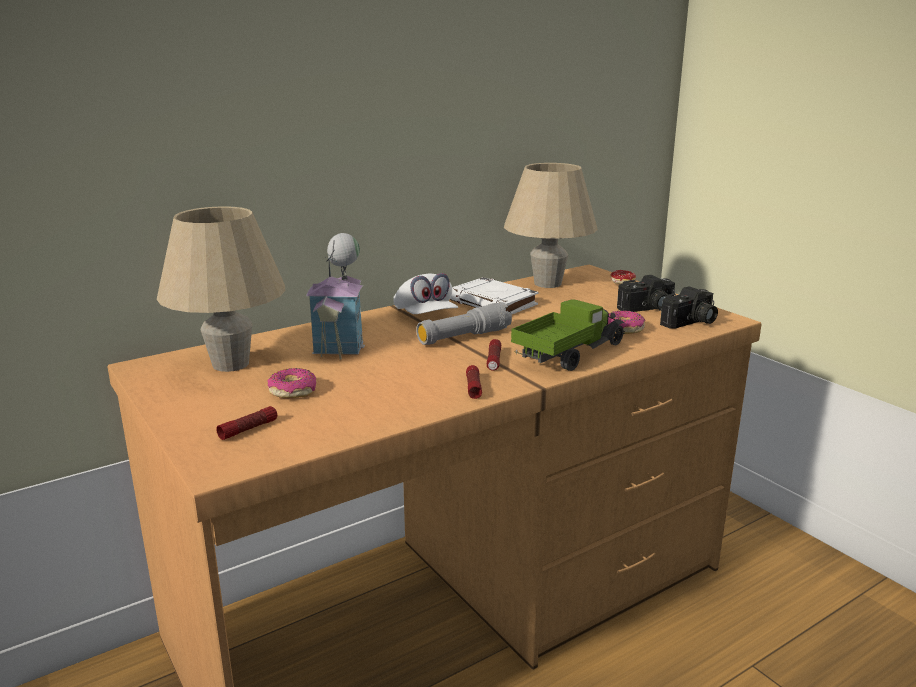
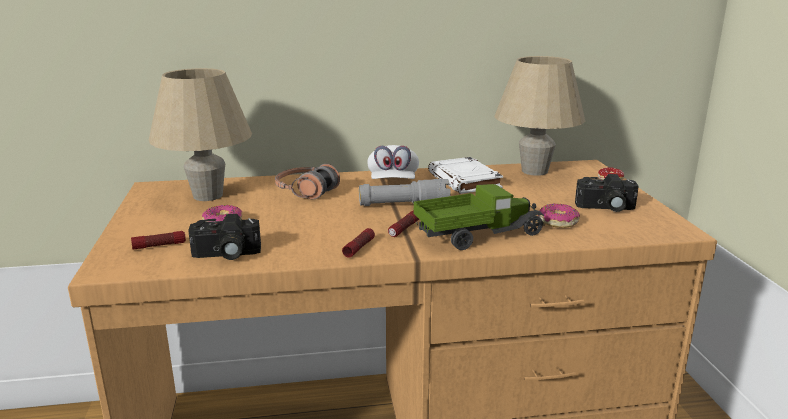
camera: 25 degrees right, 0 degrees up
(342, 340) = (306, 191): toy house -> headphones
(690, 323) = (635, 228): camera -> camera (226, 255)

